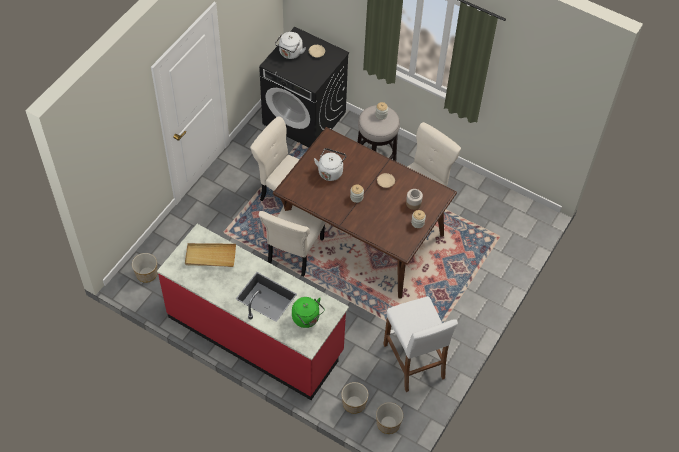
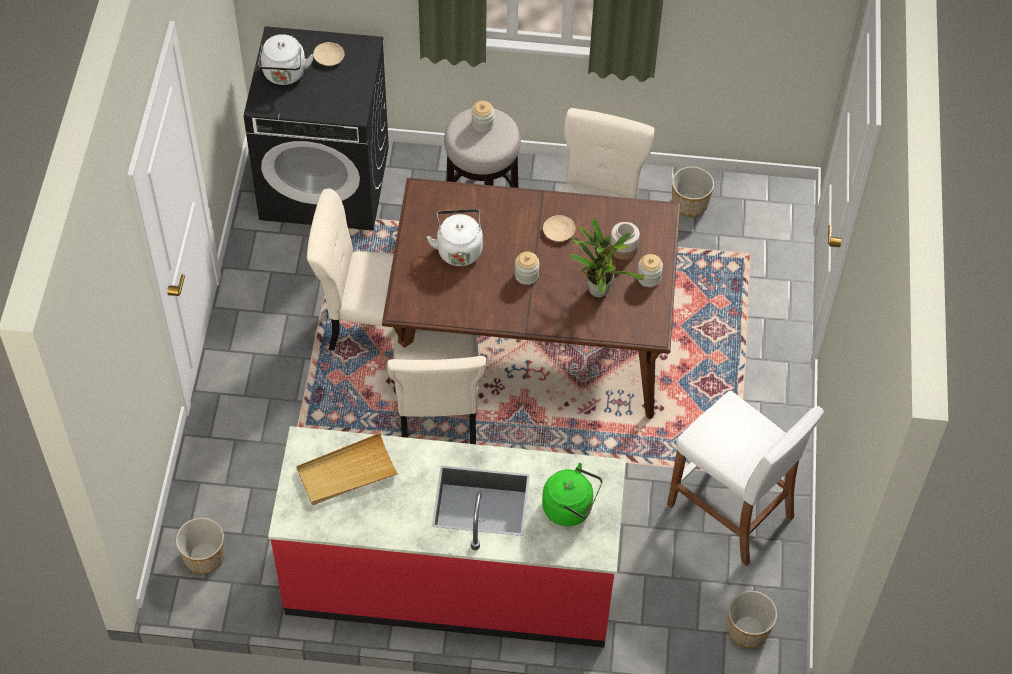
camera: 25 degrees left, 0 degrees up
(353, 404) = (675, 622): planter -> planter (689, 204)
(389, 217) = (598, 287): none -> potted plant

